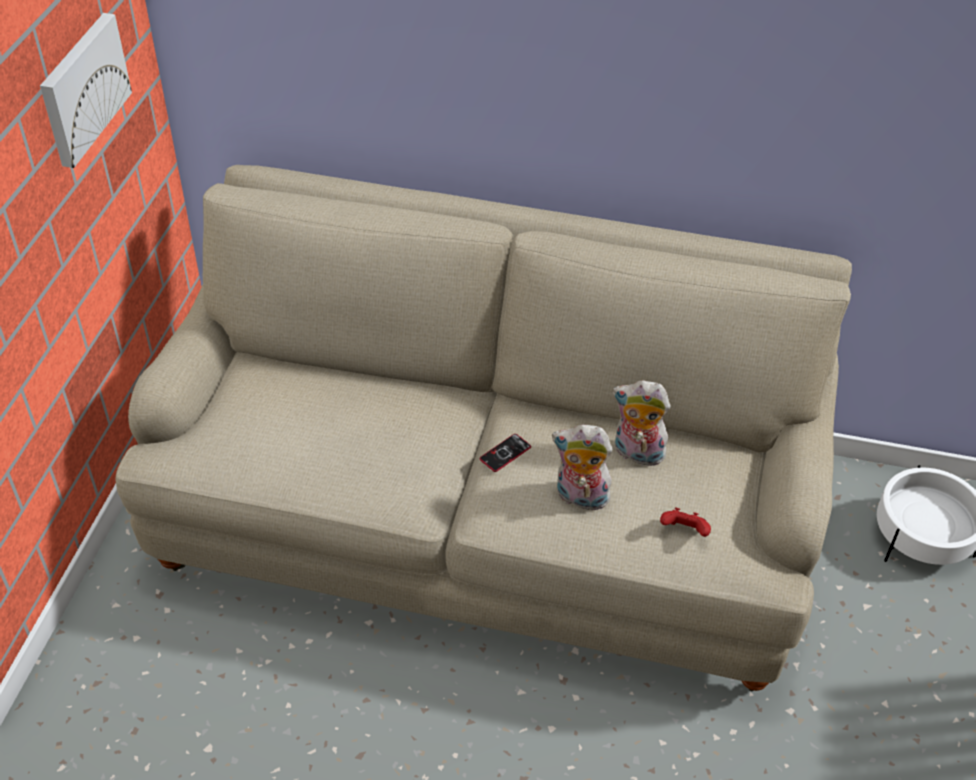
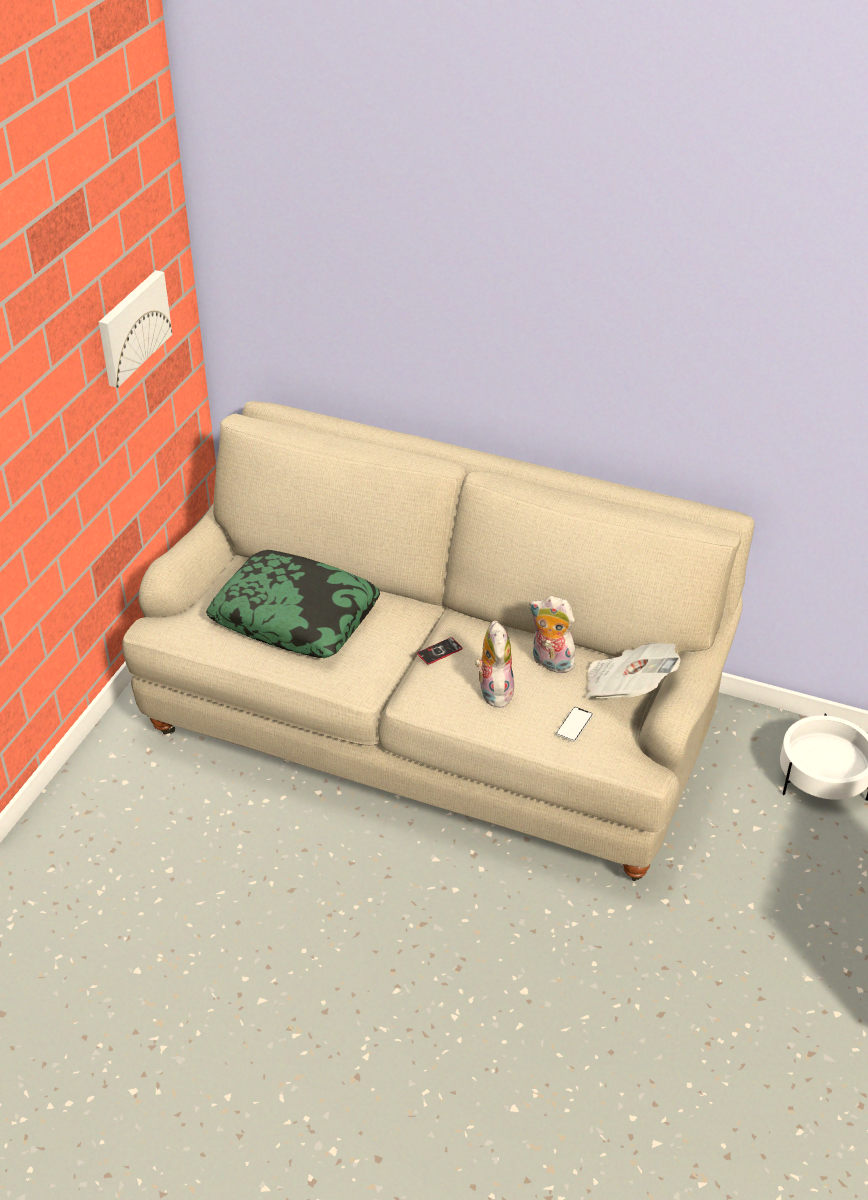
camera: 10 degrees right, 5 degrees down
(325, 426) = (295, 616): none -> pillow
(580, 498) = (493, 691): plush toy -> plush toy turned 60 degrees clockwise
(684, 532) = (574, 725): red game controller -> phone
(733, 476) = (627, 688): none -> newspaper

